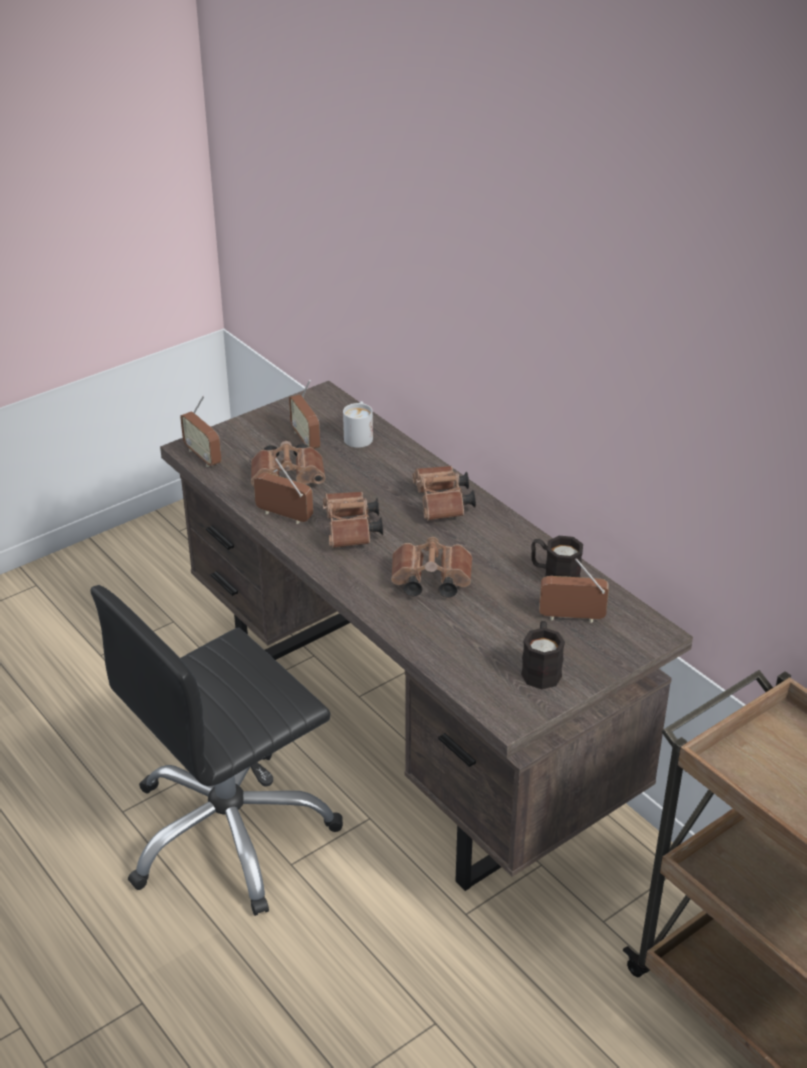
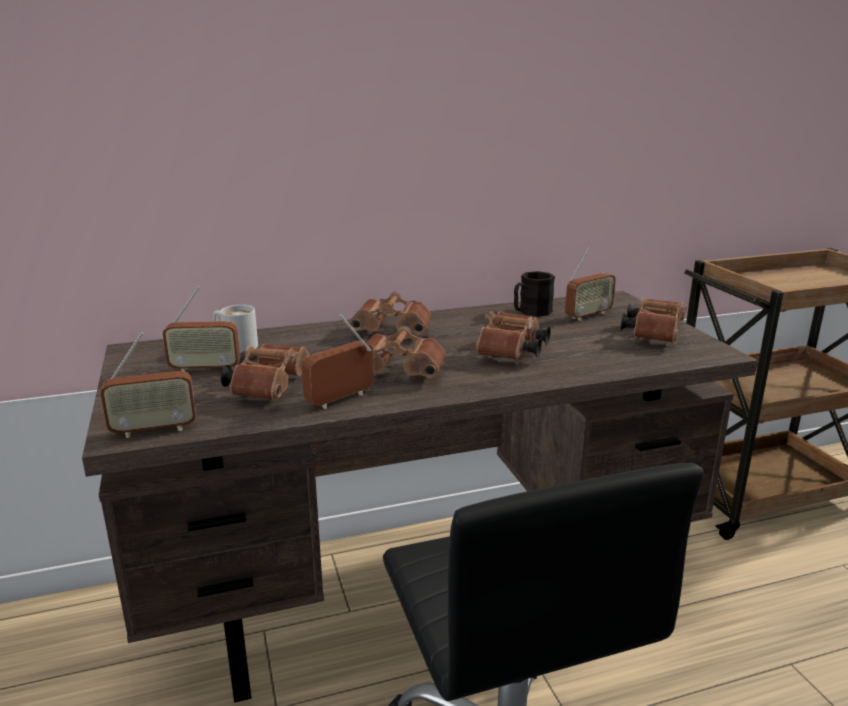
camera: 70 degrees left, 15 degrees down
(541, 669) = (653, 334): black mug -> brown binoculars
(571, 617) = (588, 315): radio -> radio turned 150 degrees counterclockwise

